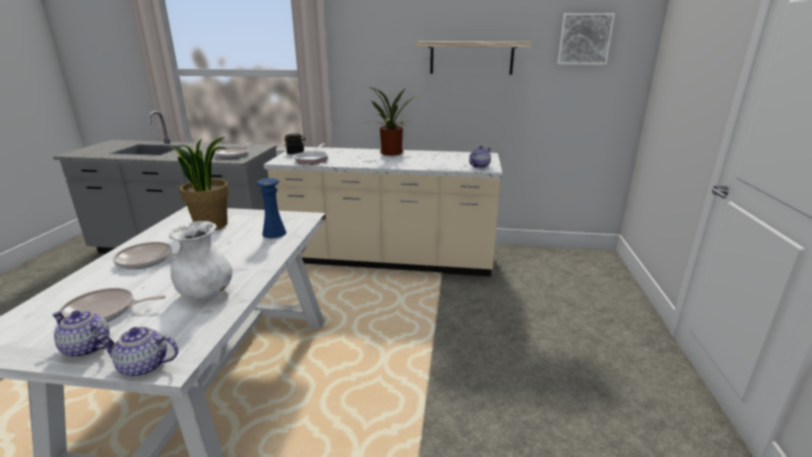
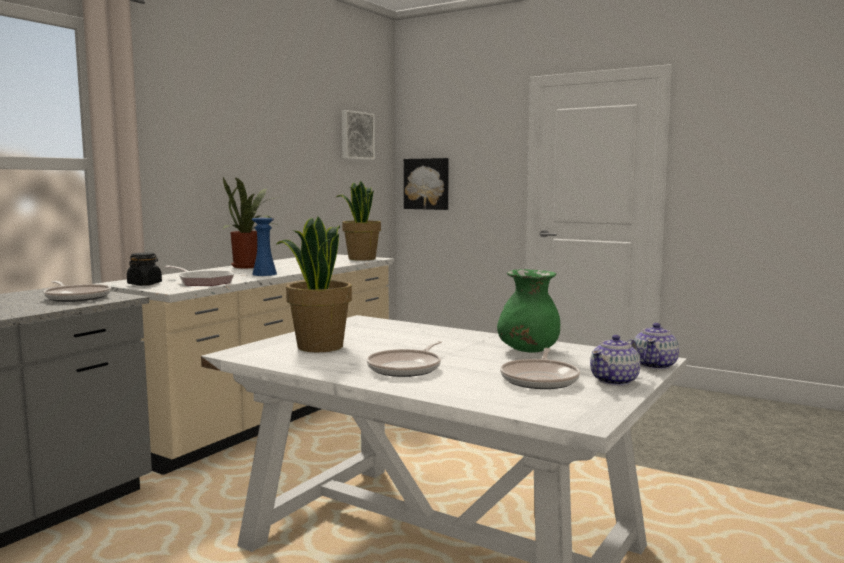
camera: 65 degrees left, 15 degrees down
(206, 293) = (528, 351): white vase -> green vase
(274, 233) = (394, 330): blue vase -> blue vase (264, 274)
(471, 57) = (279, 149): shelf -> none
(479, 166) = (361, 259): teapot -> potted plant
(664, 95) = (427, 184): none -> picture

